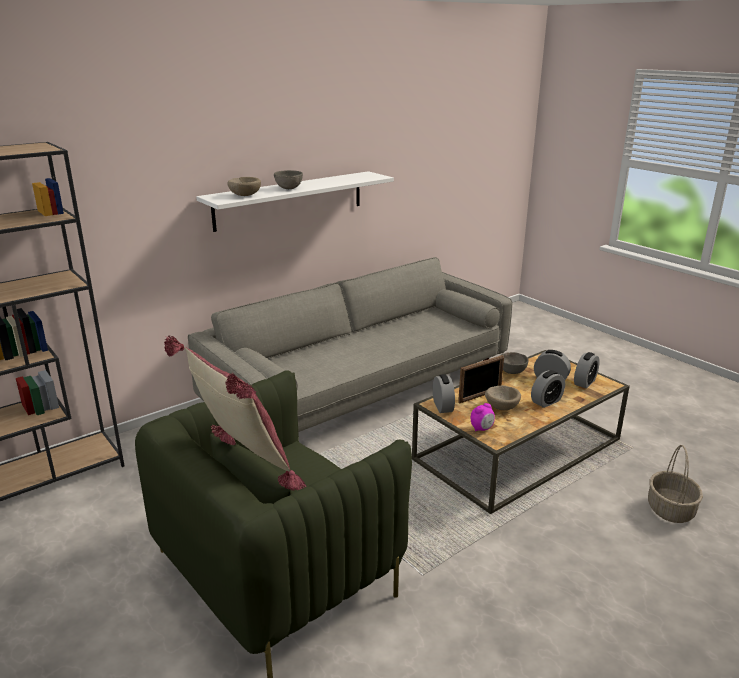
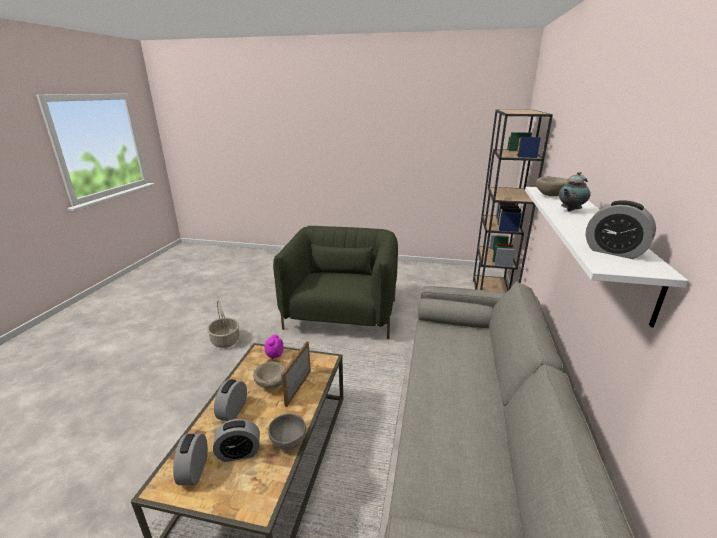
camera: 140 degrees right, 0 degrees up
(237, 477) = (337, 243): red pillow -> none
(288, 188) = (569, 211): grey bowl -> teapot
(442, 406) = (318, 361): alarm clock -> alarm clock (613, 252)
(670, 509) = (111, 466): basket -> basket (226, 340)

